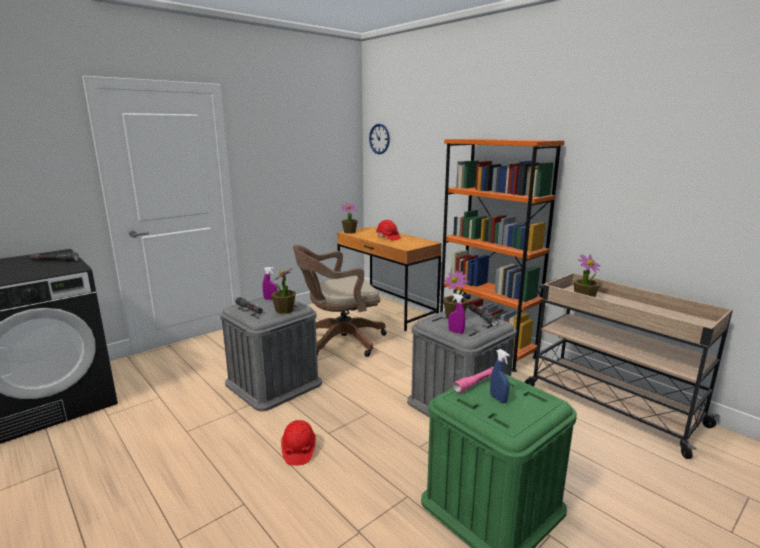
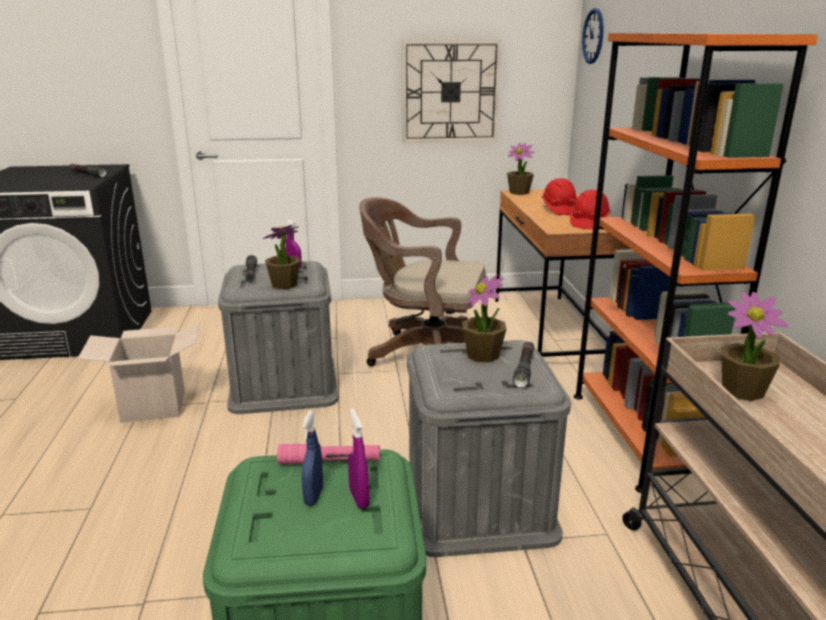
camera: 35 degrees right, 5 degrees up
(197, 428) = (153, 406): none -> cardboard box
(298, 450) = (208, 475): red hard hat -> red hard hat (588, 223)
(300, 174) = (450, 92): none -> wall clock
(456, 332) = (442, 378): purple spray bottle -> purple spray bottle (359, 498)

